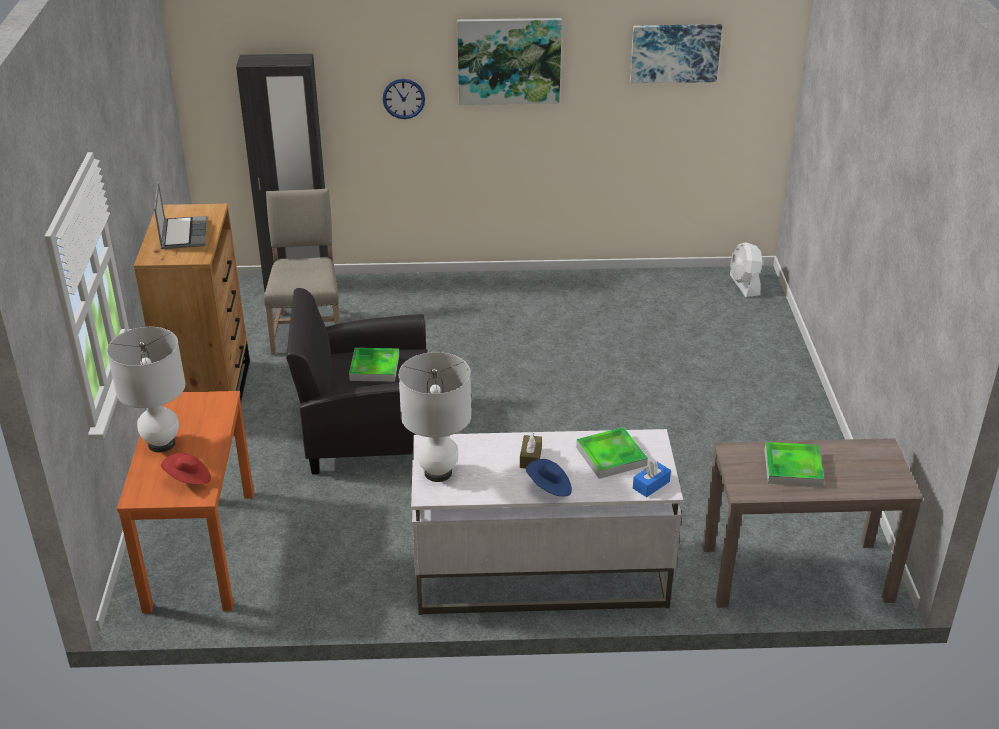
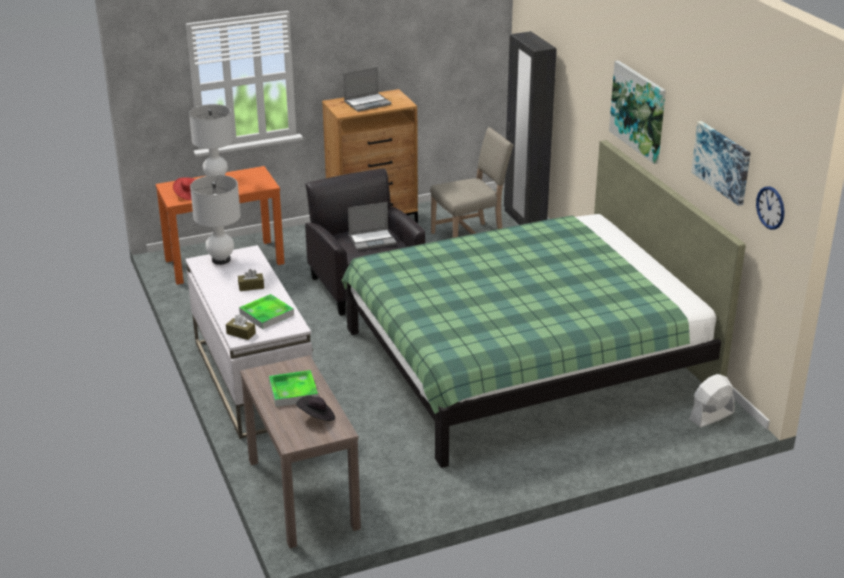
camera: 70 degrees right, 5 degrees down
(374, 368) = (372, 240): tray -> laptop
(403, 98) = (591, 110): wall clock -> wall clock (770, 207)
(549, 487) = (222, 298): blue hat -> none
(599, 360) = (525, 360): none -> green bed
(651, 485) = (241, 333): blue tissue box -> brown tissue box
(852, 460) = (317, 417): none -> black hat

